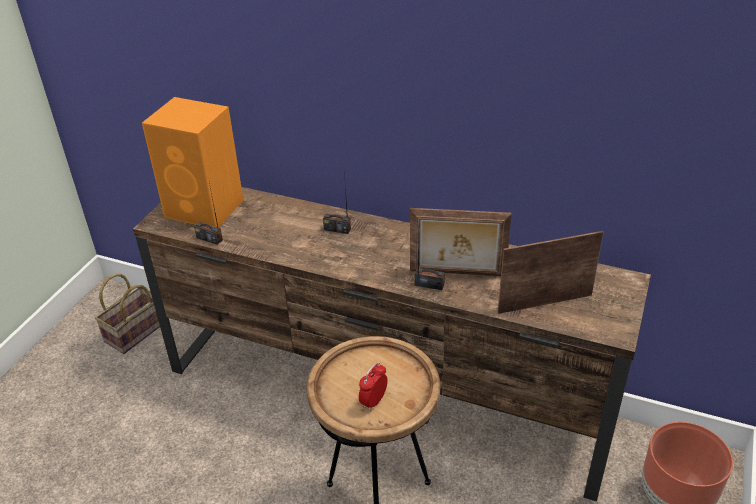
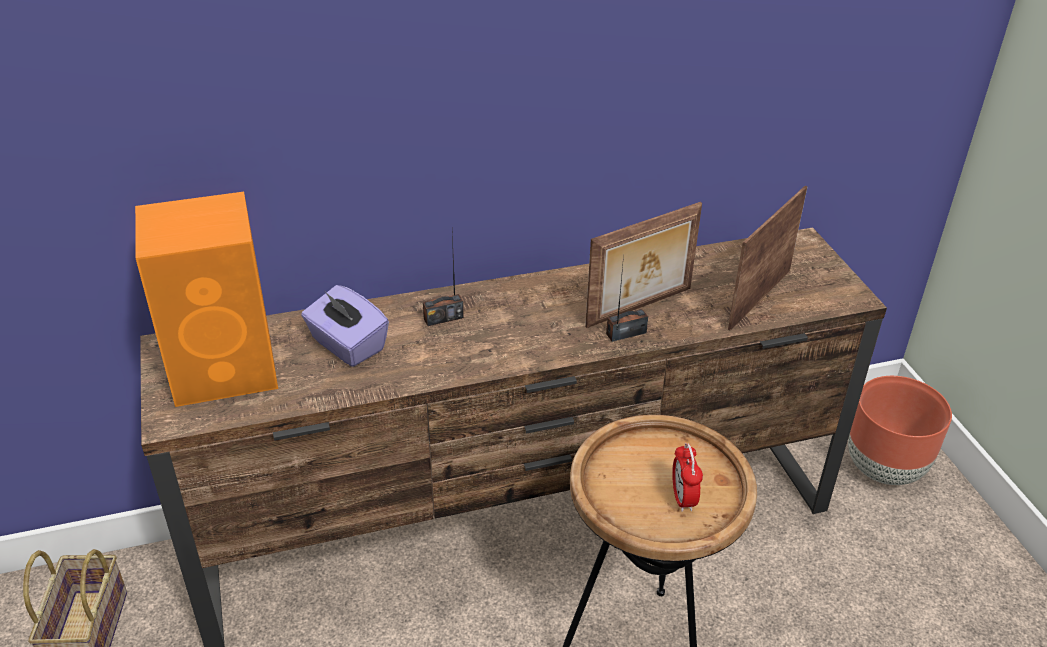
camera: 40 degrees left, 0 degrees up
(209, 238) = (283, 404): radio -> none
(272, 222) = (347, 345): none -> purple tissue box

